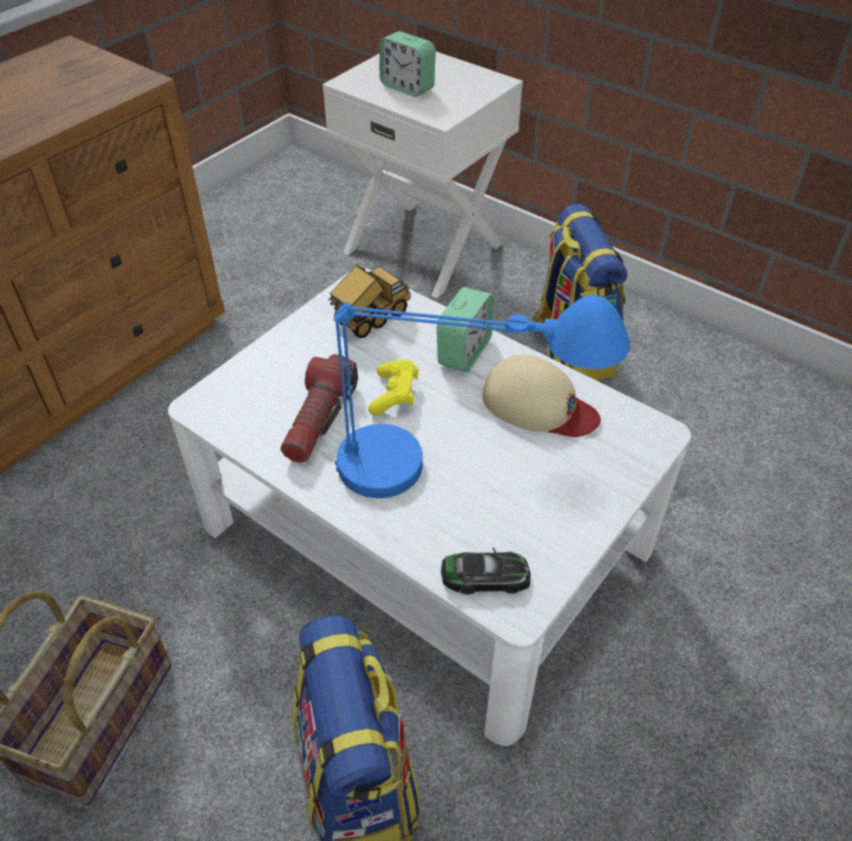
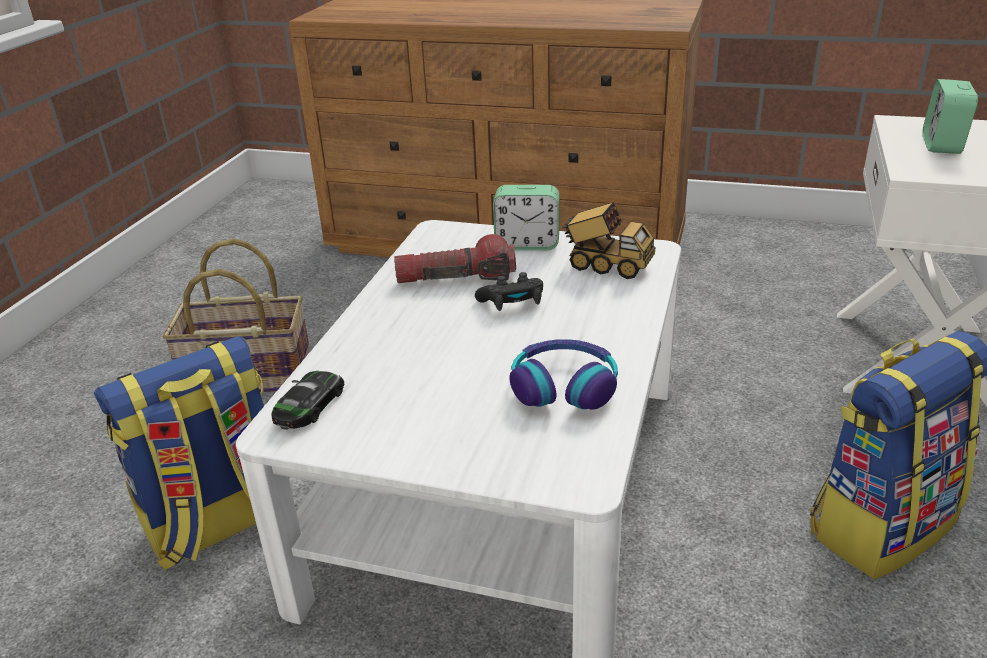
camera: 70 degrees right, 15 degrees down
(394, 395) = (513, 304): yellow game controller -> black game controller
(456, 473) = (431, 360): blue table lamp -> none
(464, 352) = (606, 324): alarm clock -> alarm clock (527, 244)
(485, 577) = (309, 405): toy car -> toy car turned 135 degrees counterclockwise
(538, 405) = (564, 386): beige cap -> headphones

